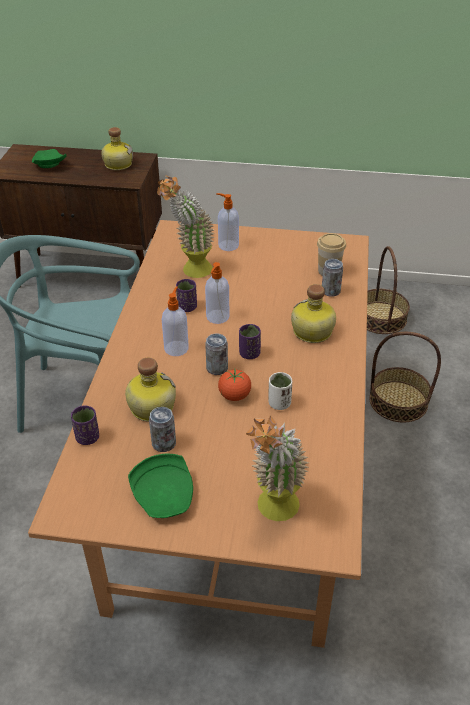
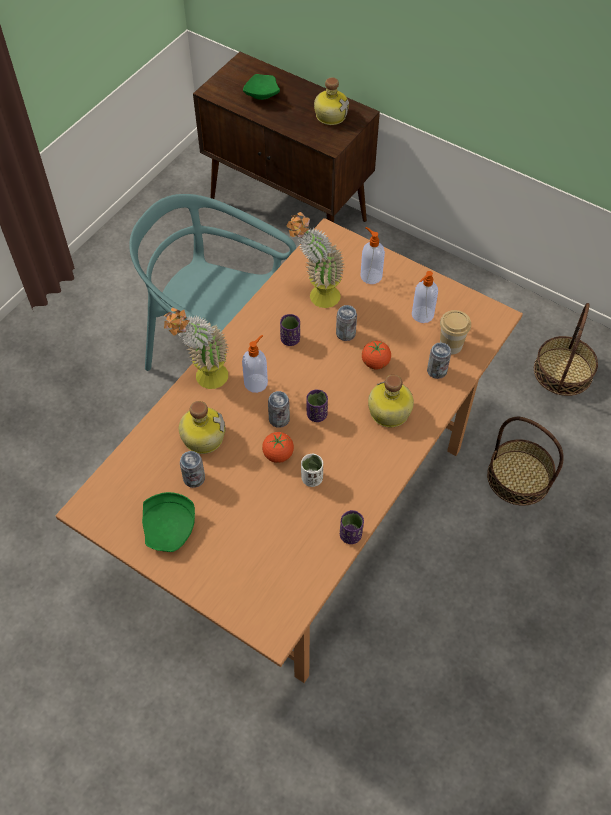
camera: 25 degrees right, 15 degrees up
(88, 438) = (137, 447): purple cup -> purple cup (350, 535)
(217, 317) = (311, 361): soap dispenser -> soap dispenser (422, 315)
(234, 289) = (345, 334): none -> can
(273, 512) = (245, 580): potted plant -> potted plant (204, 380)
(275, 301) = (375, 363): none -> tomato

